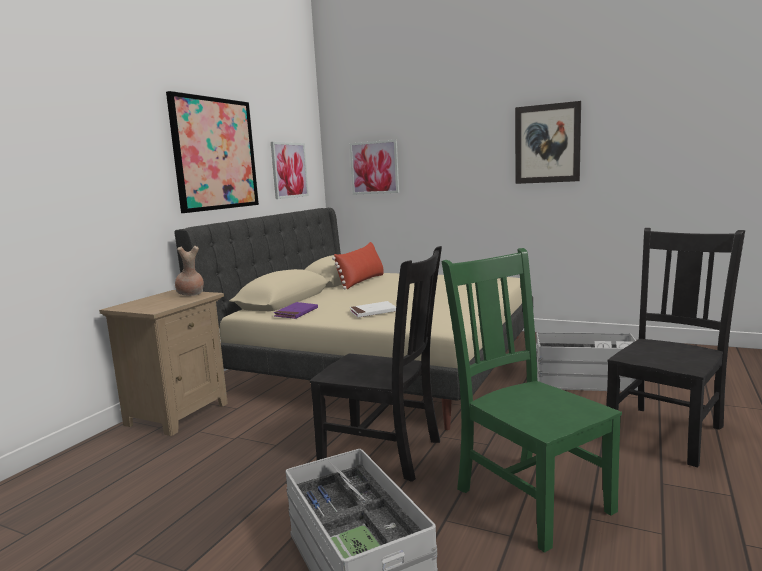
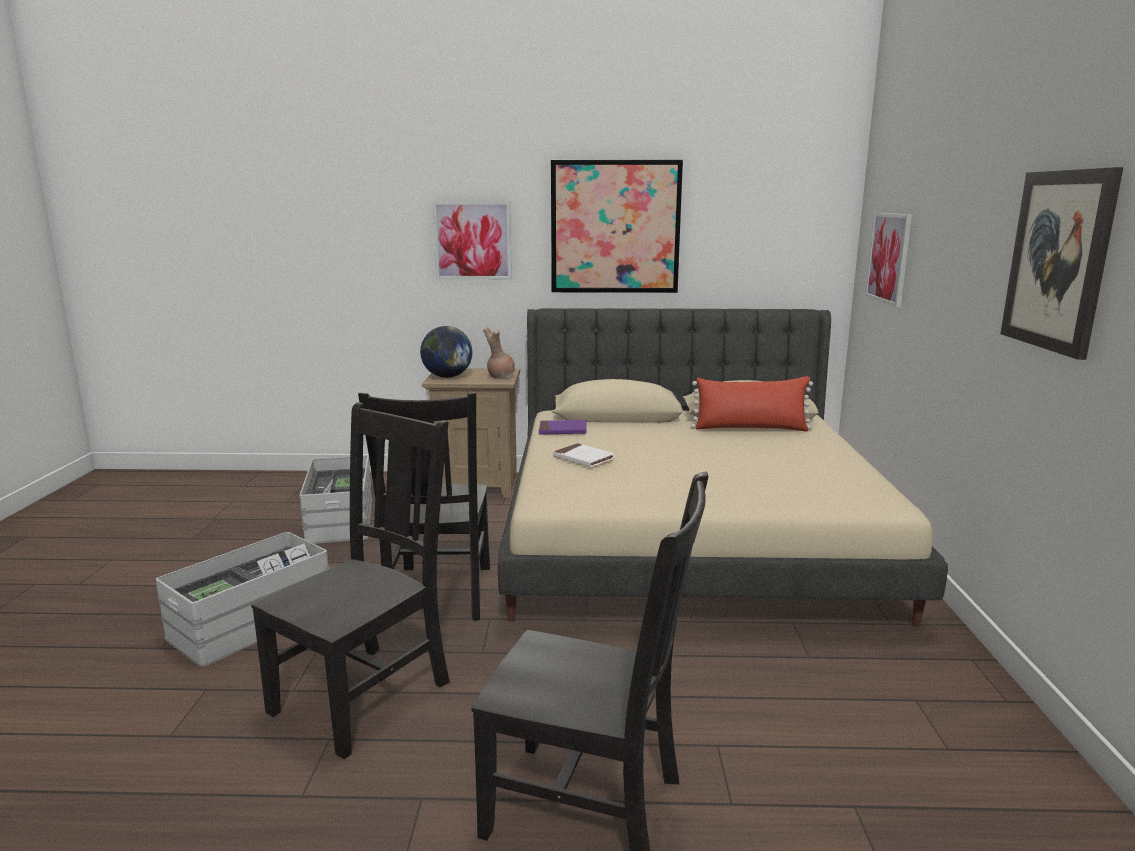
camera: 65 degrees right, 5 degrees up
(149, 307) = (447, 377): none -> globe
(289, 170) = (762, 249): picture -> picture (472, 240)
(529, 497) = (366, 694): green chair -> black chair
(585, 380) = (763, 714): grey storage box -> grey storage box (341, 519)

